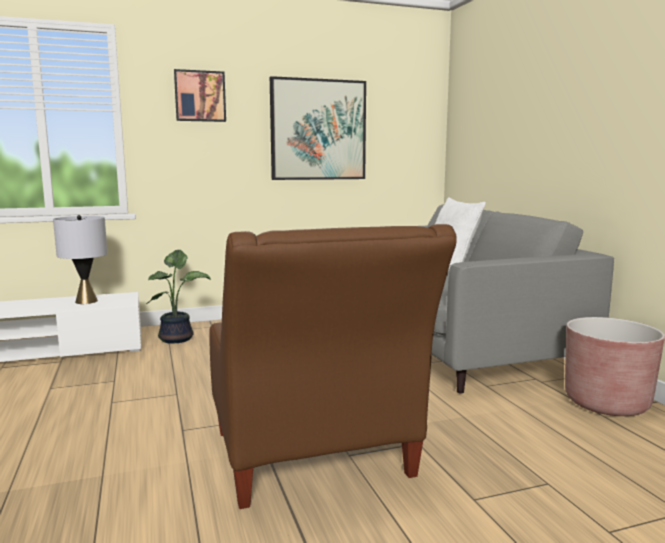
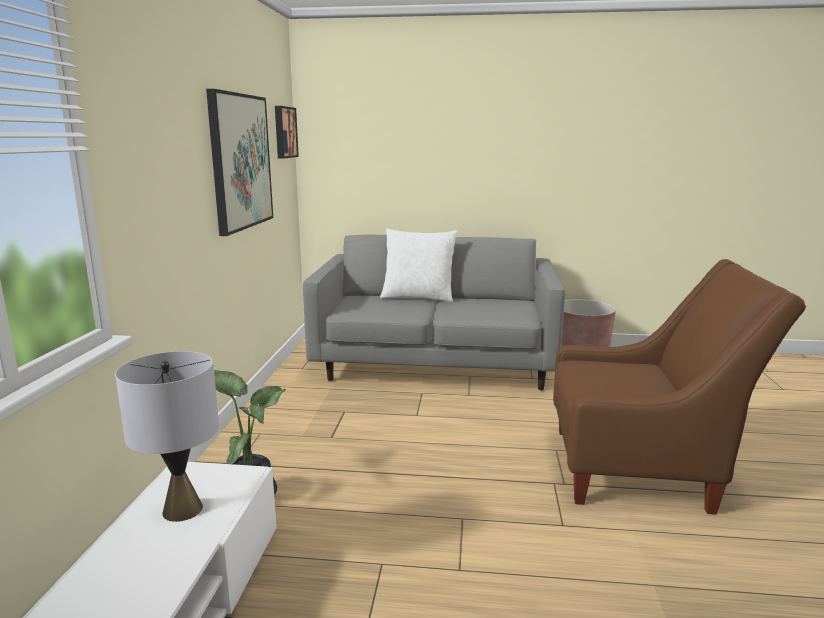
camera: 65 degrees left, 5 degrees up
(200, 96) = (157, 118): picture -> picture (284, 132)

